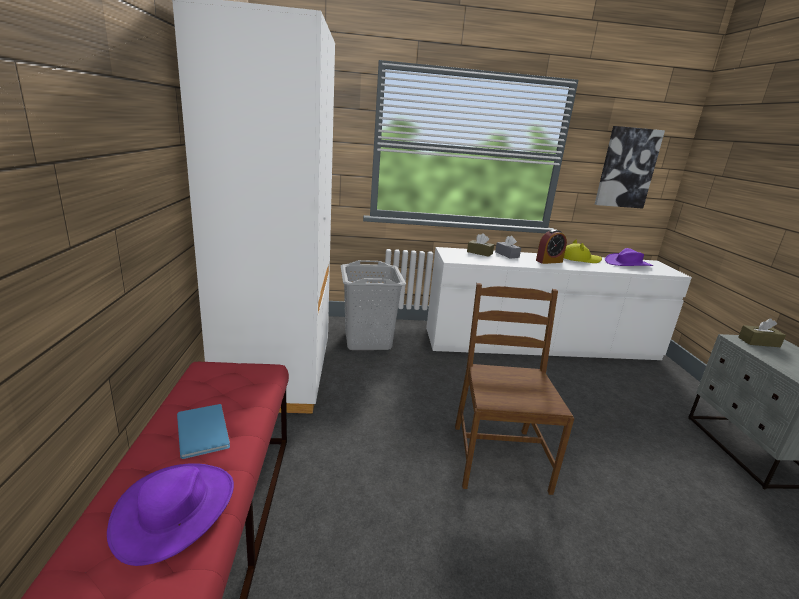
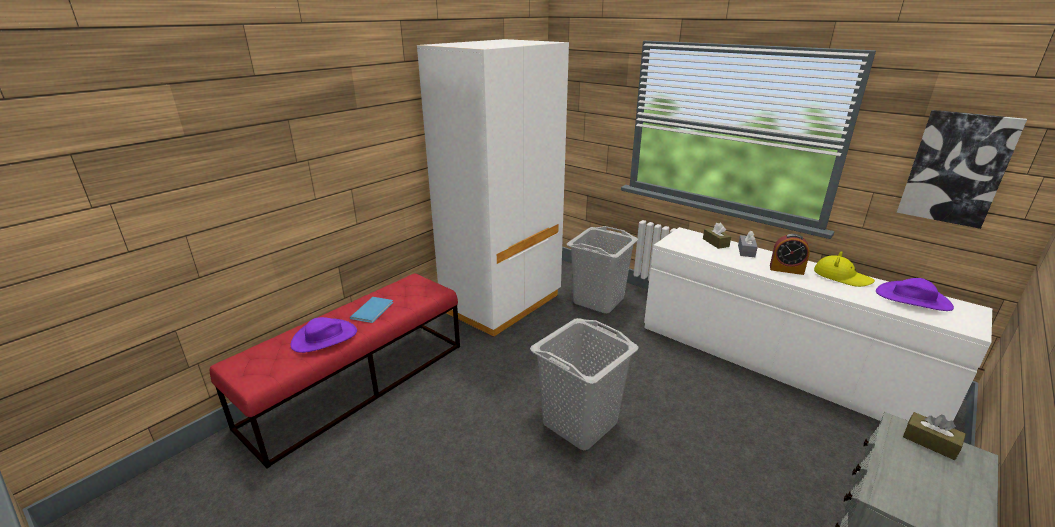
camera: 45 degrees right, 5 degrees up
(497, 456) = (580, 423): brown chair -> grey laundry basket

